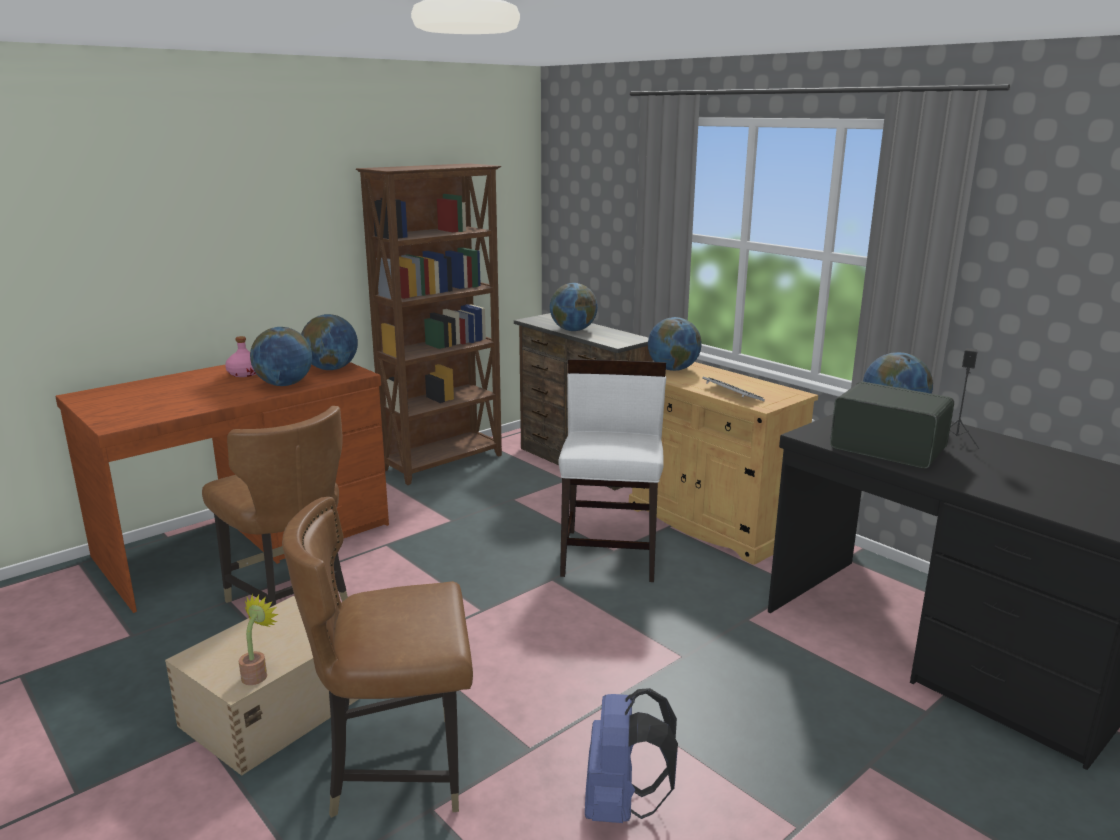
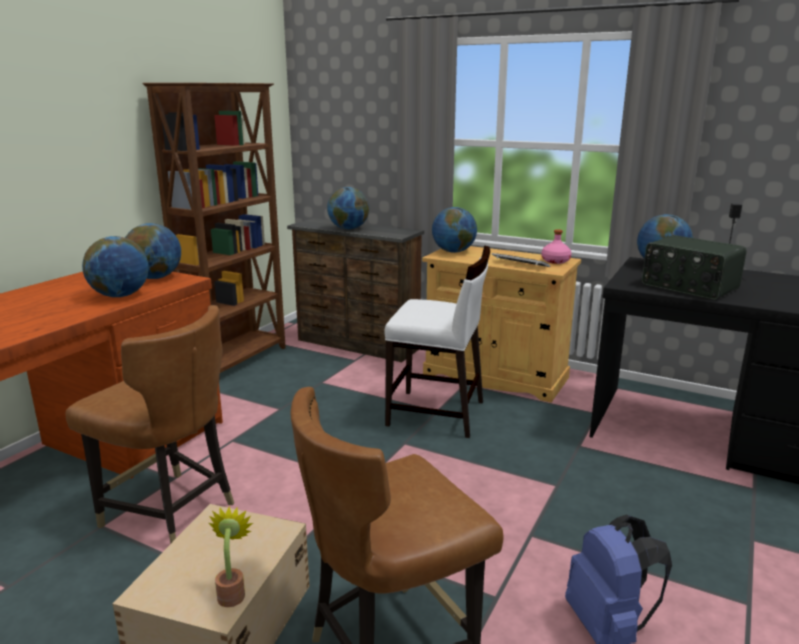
camera: 20 degrees left, 0 degrees up
(244, 373) = (65, 290): pink bottle -> pink bottle (555, 261)
(610, 554) = (437, 414): white chair -> white chair turned 120 degrees clockwise
(888, 447) = (688, 287): radio -> radio turned 150 degrees counterclockwise

